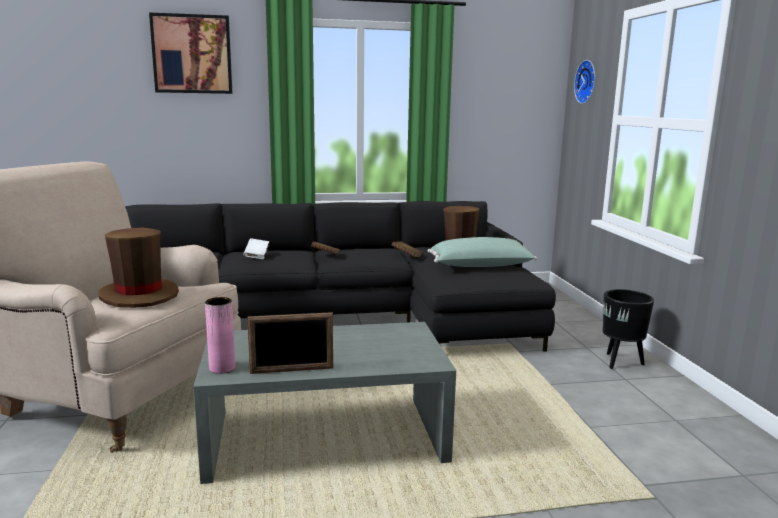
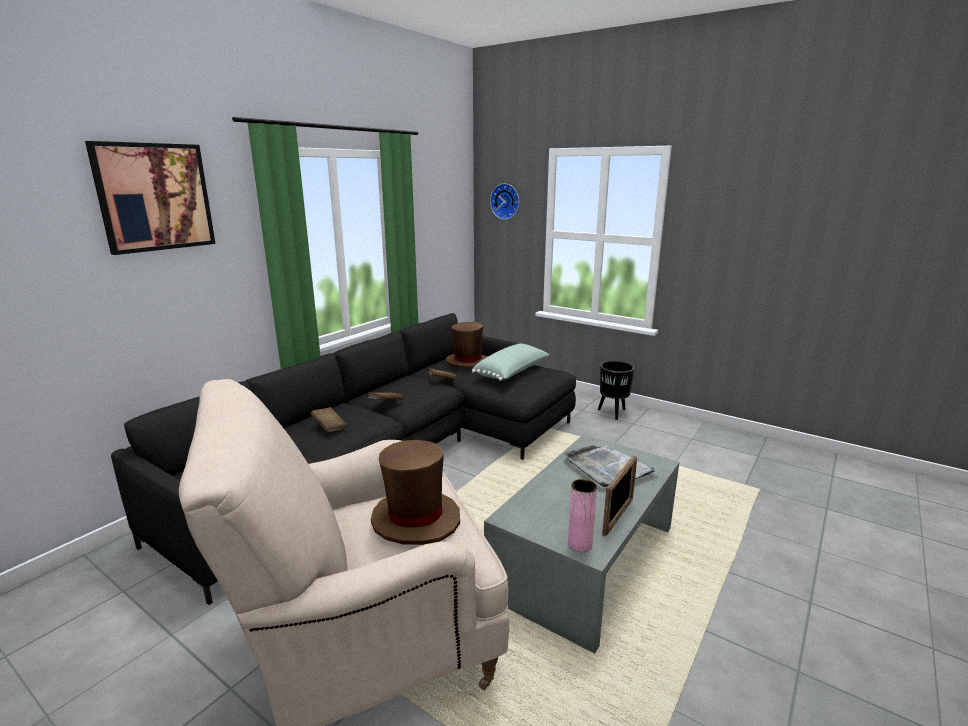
camera: 45 degrees left, 5 degrees up
(257, 256) = (329, 427): white book -> brown book
(375, 345) = (607, 468): none -> grey tray

